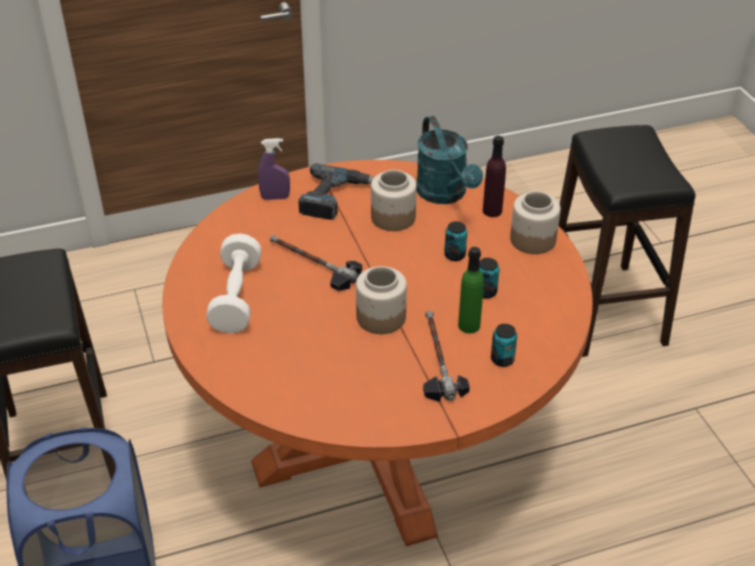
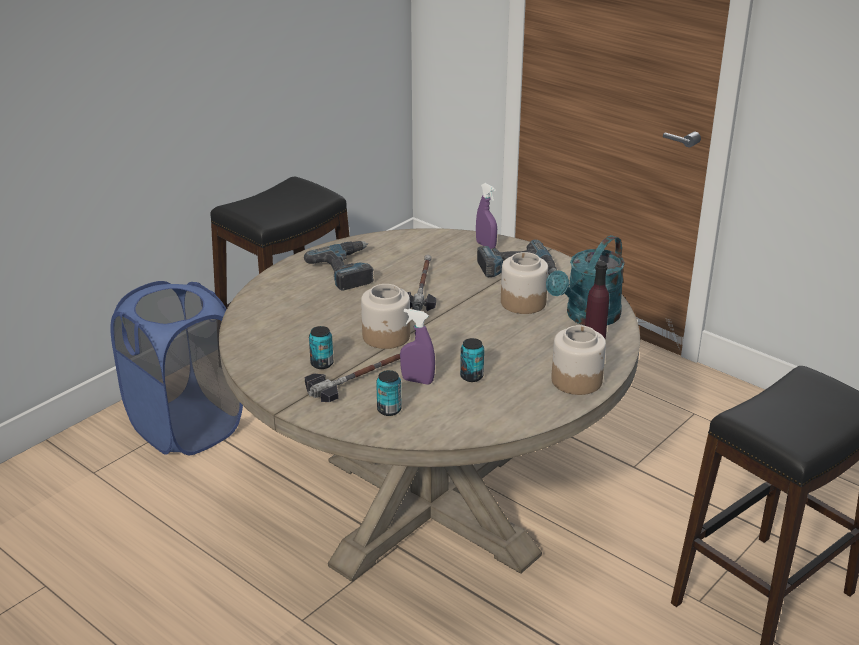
camera: 60 degrees right, 10 degrees down
(236, 297) = (348, 270): white dumbbell -> power drill
(377, 442) = (429, 506): orange dining table -> beige dining table
(455, 255) = (506, 346): can -> can (322, 364)
(469, 325) = (417, 380): green bottle -> purple spray bottle

